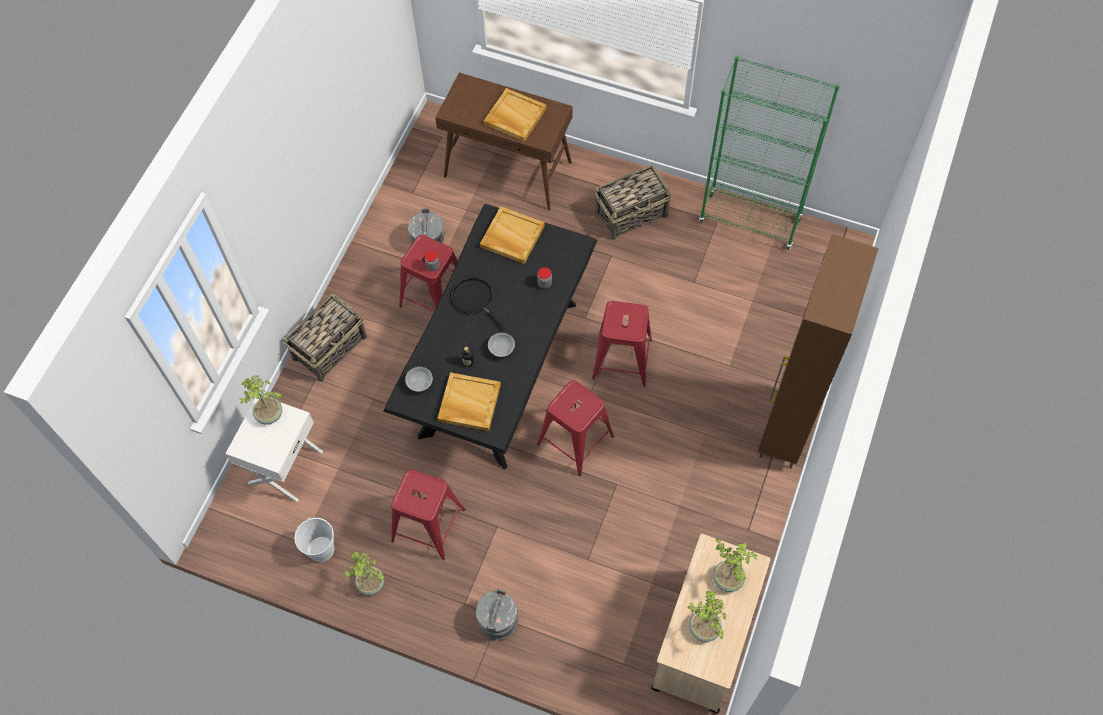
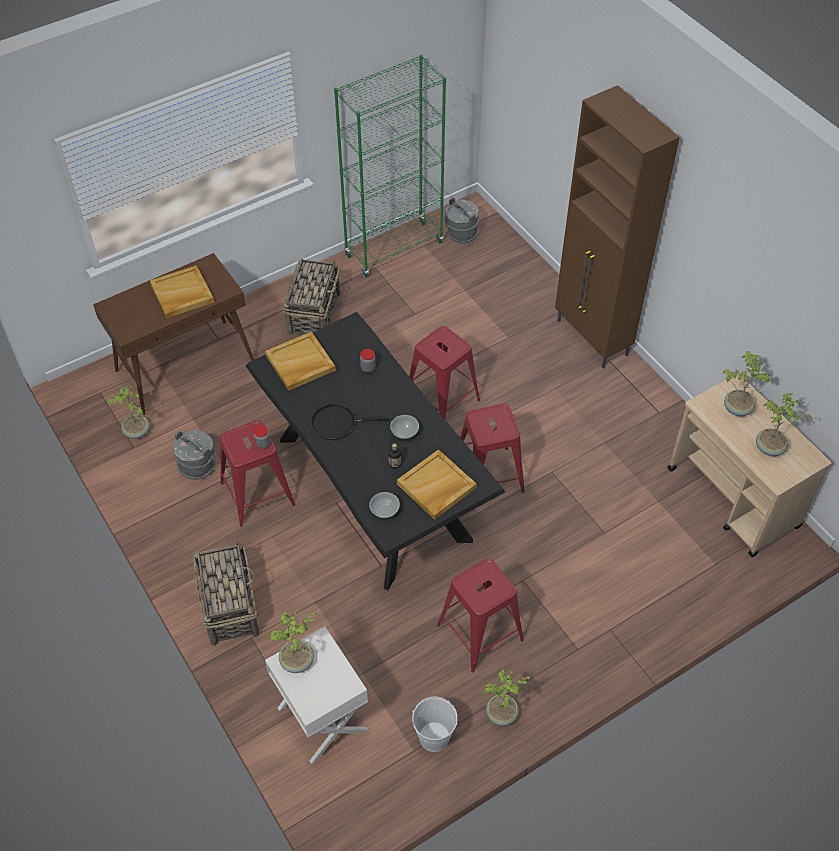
camera: 55 degrees left, 10 degrees down
(426, 184) = (136, 432): none -> potted plant
(498, 621) = (613, 632): grey bucket -> grey bucket (461, 233)

